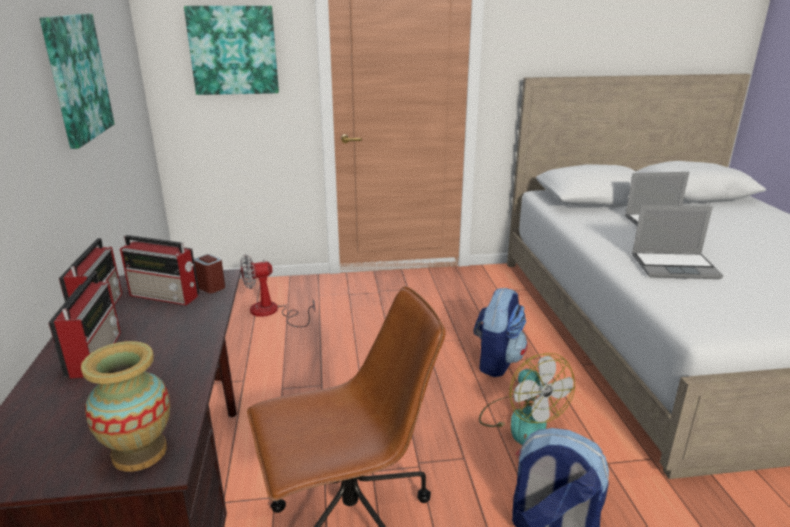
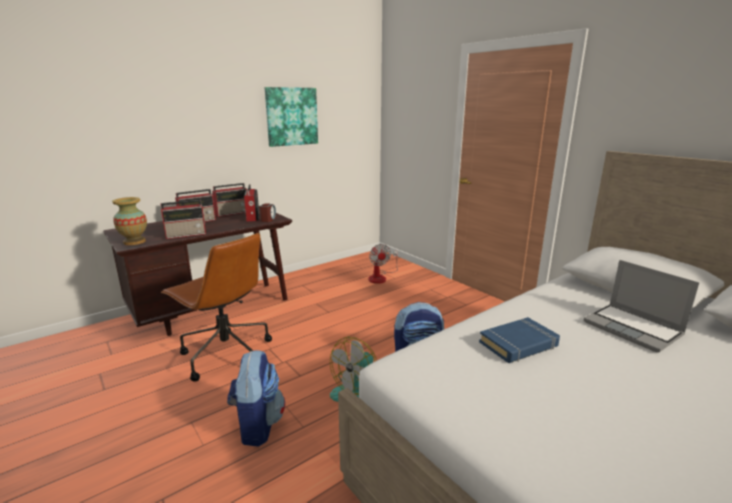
camera: 60 degrees right, 5 degrees down
(182, 376) = (187, 234): none -> radio
(233, 50) = (416, 114): picture -> none
(272, 312) = (380, 277): fan -> fan turned 150 degrees counterclockwise
(675, 266) = (518, 344): laptop -> blue book

